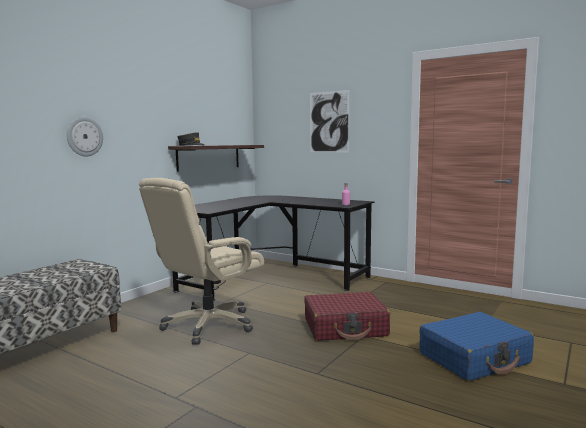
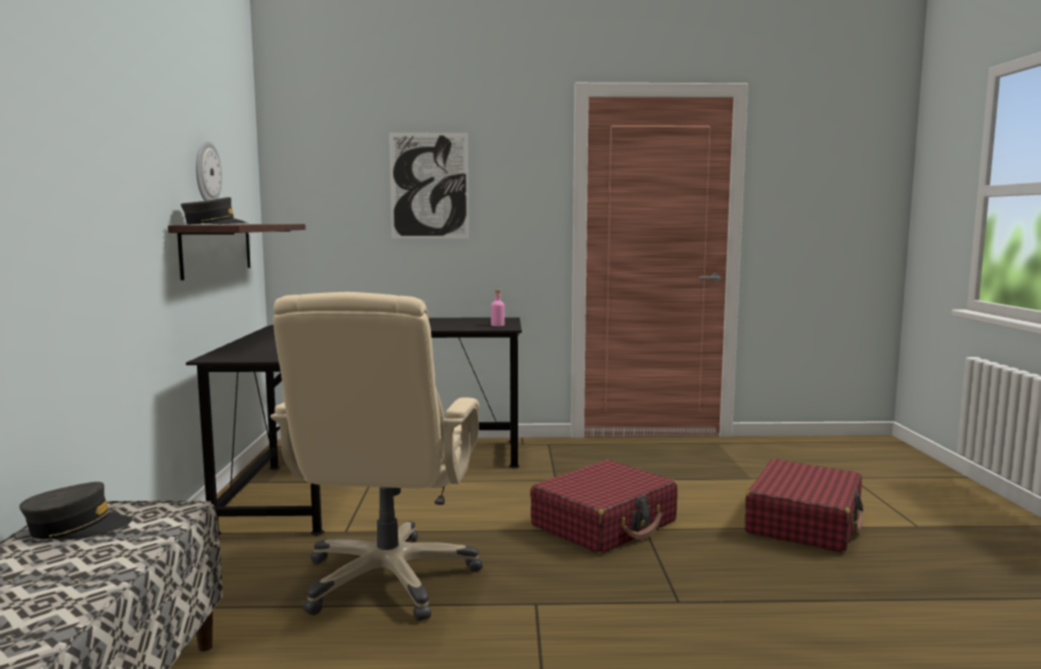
camera: 35 degrees left, 0 degrees up
(65, 267) = (77, 527): none -> grey cap
(84, 136) = (48, 200): wall clock -> wall clock (206, 172)
(474, 358) = (804, 522): blue suitcase -> red suitcase

